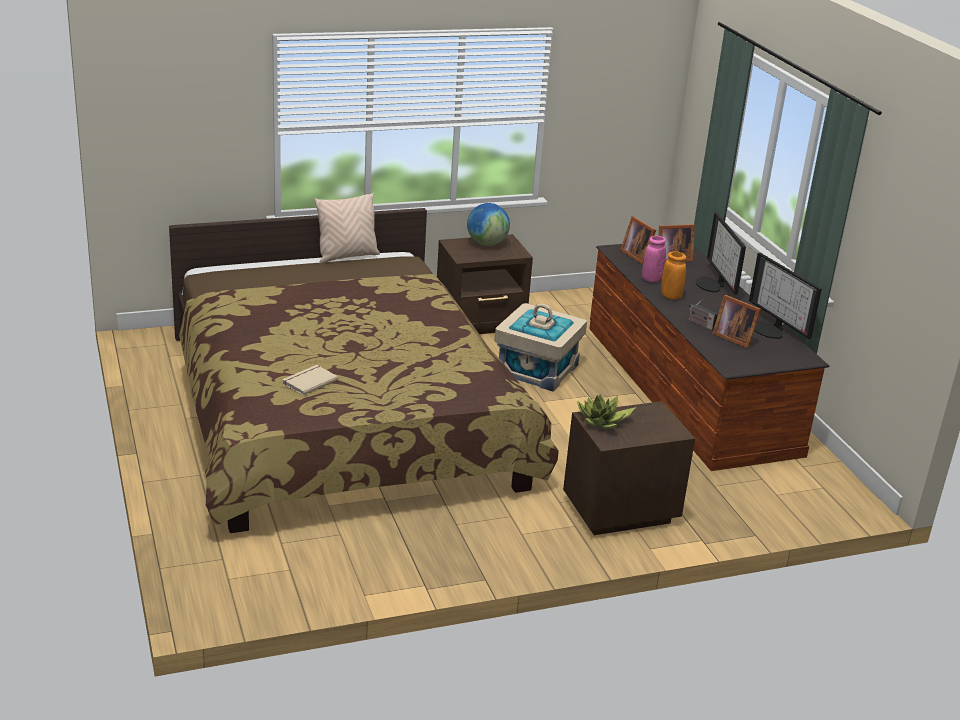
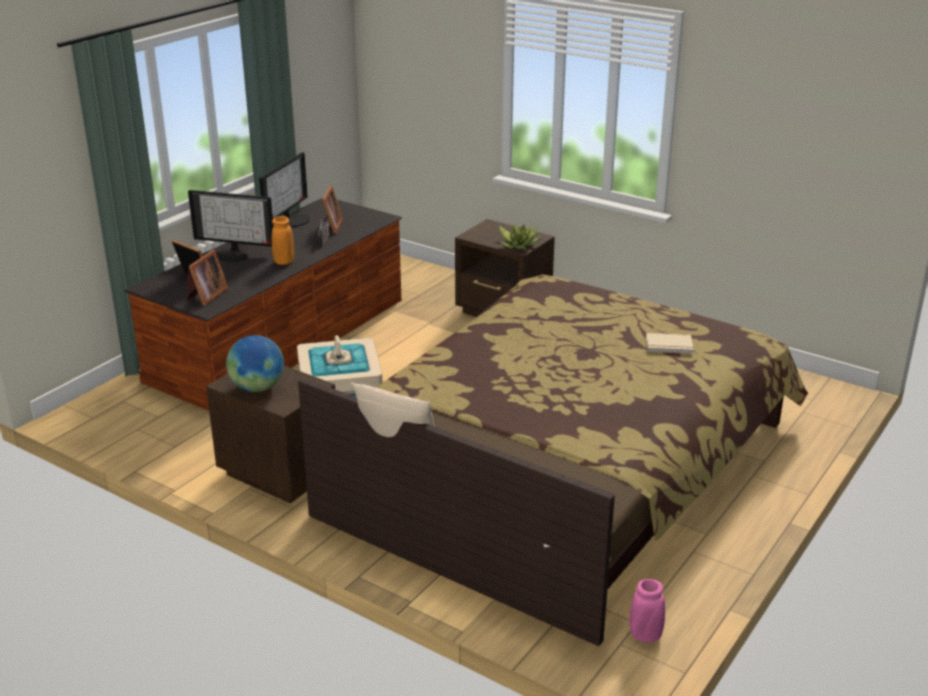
camera: 125 degrees left, 0 degrees up
(651, 279) = (258, 277): pink vase -> pink vase (645, 635)
(712, 284) = (232, 254): monitor -> monitor turned 60 degrees clockwise

